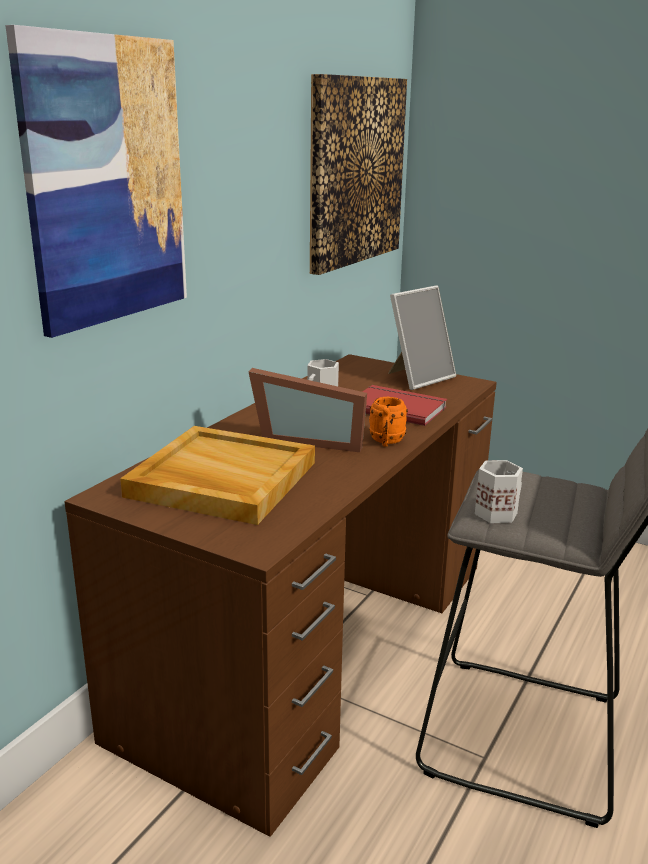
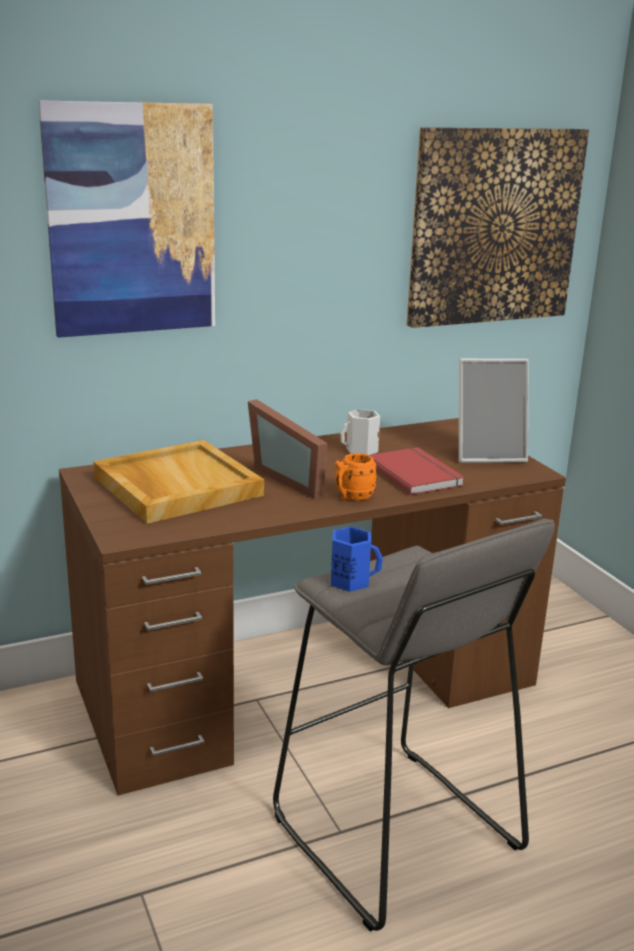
camera: 35 degrees right, 0 degrees up
(496, 512) = (351, 580): white mug -> blue mug

